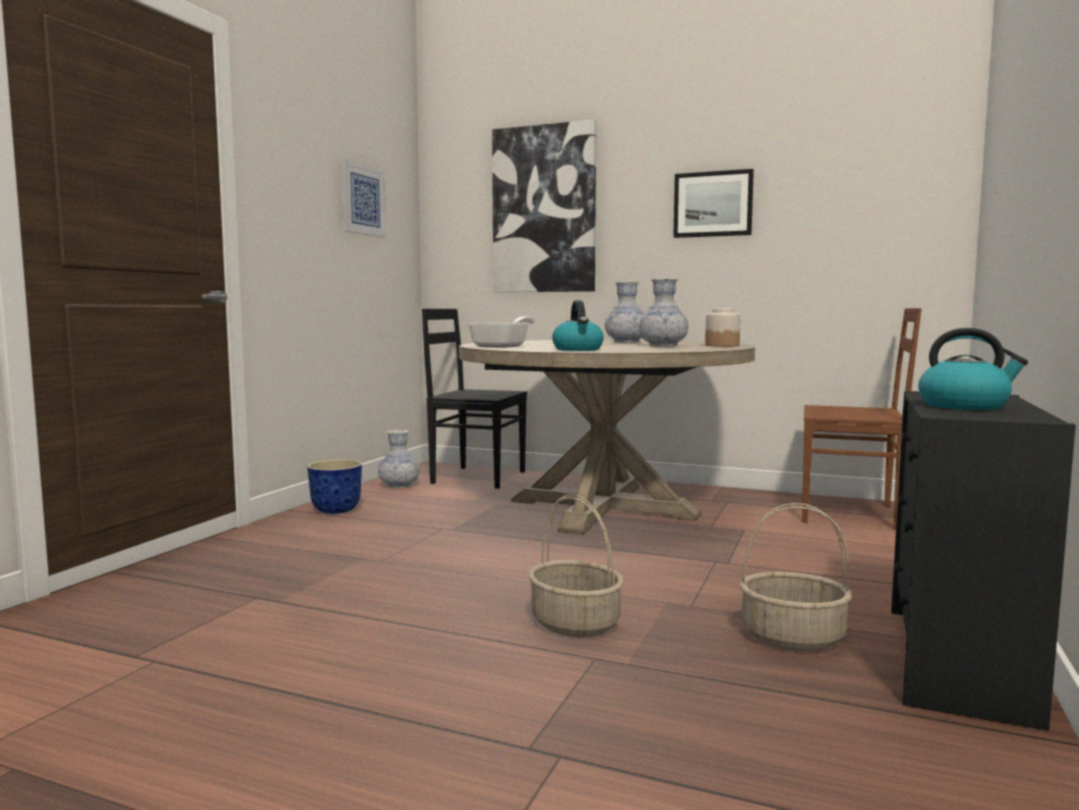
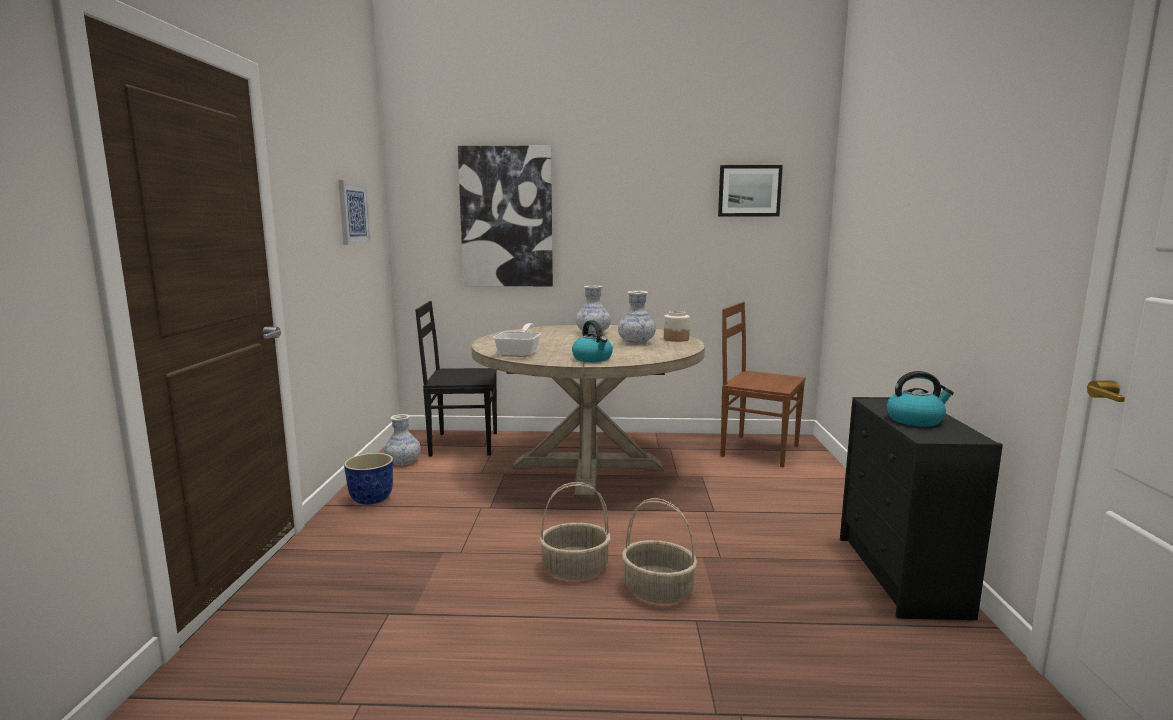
camera: 20 degrees left, 5 degrees up
(713, 204) = (647, 220): picture -> picture (749, 191)
(793, 637) = (801, 574): basket -> basket (575, 568)
(851, 514) = (757, 450): brown chair -> brown chair turned 150 degrees counterclockwise

